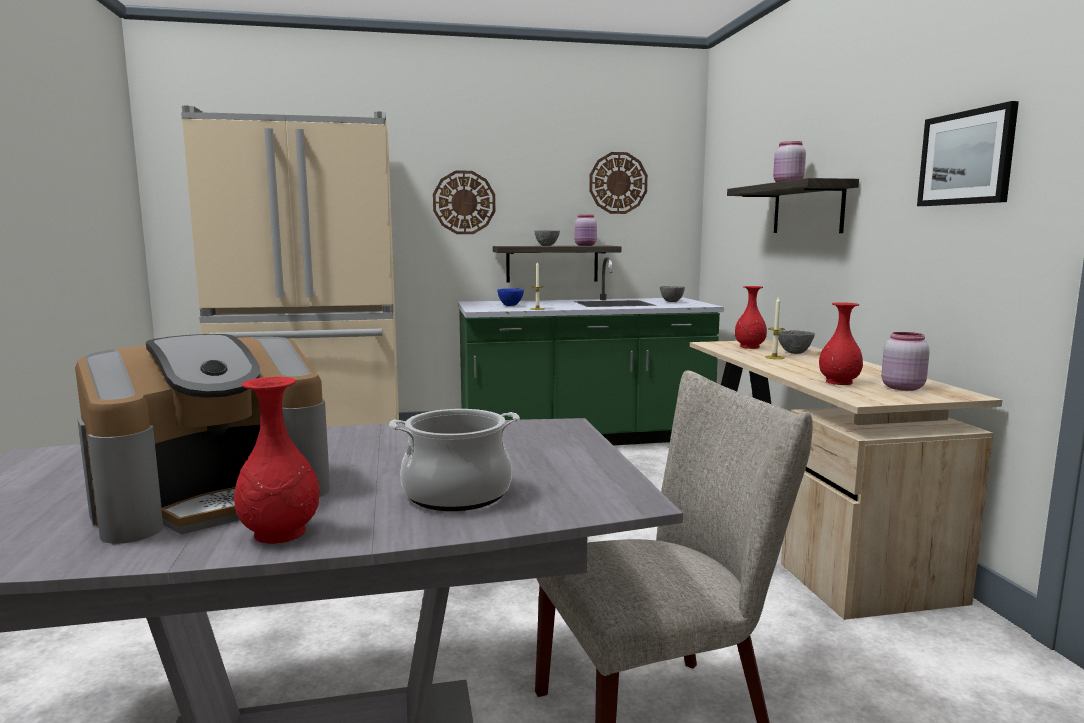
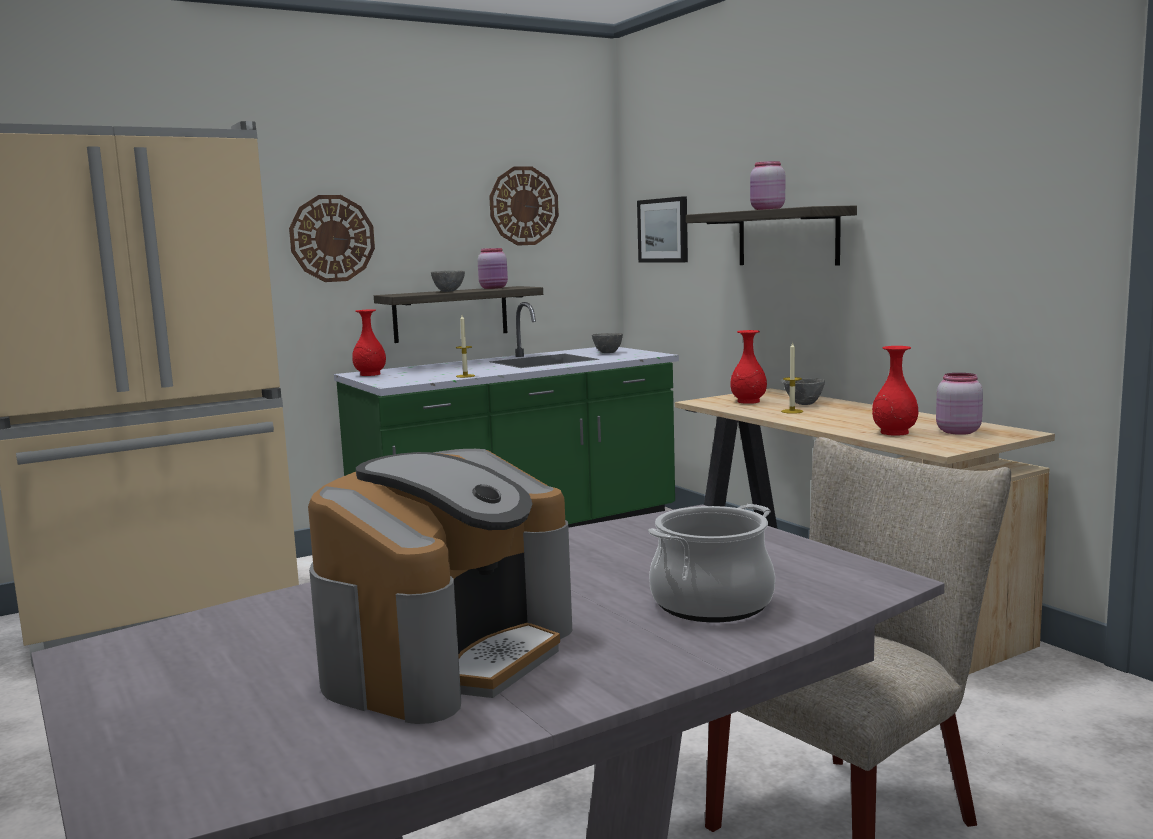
camera: 20 degrees left, 0 degrees up
(279, 533) = (599, 675): red vase -> red vase (370, 374)
(511, 305) = (420, 374): blue bowl -> none
(966, 158) = (991, 189): picture -> picture (663, 230)

